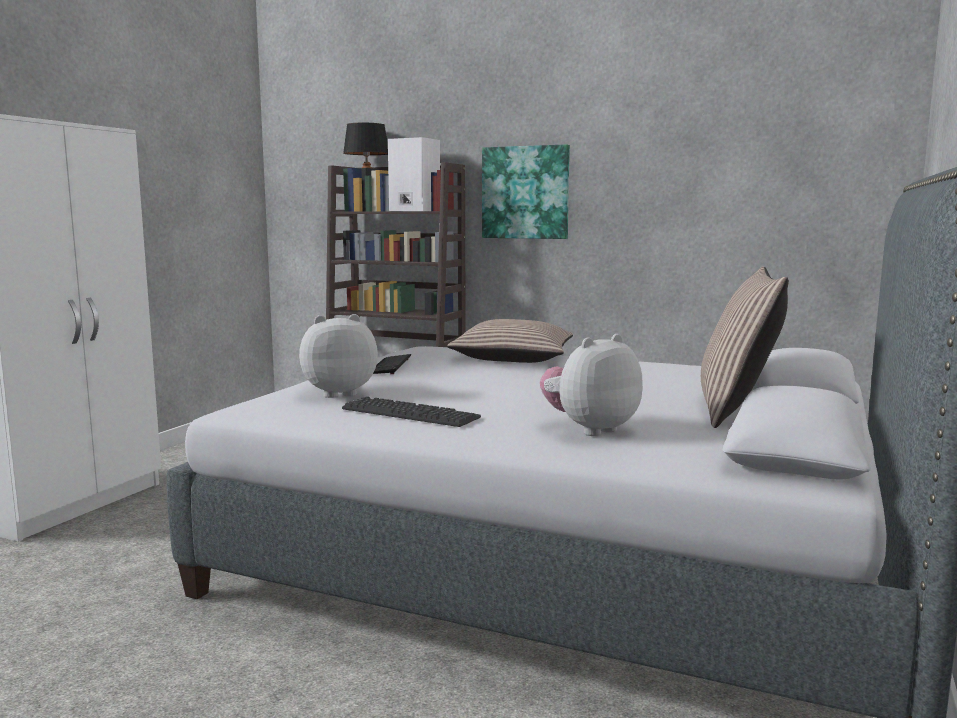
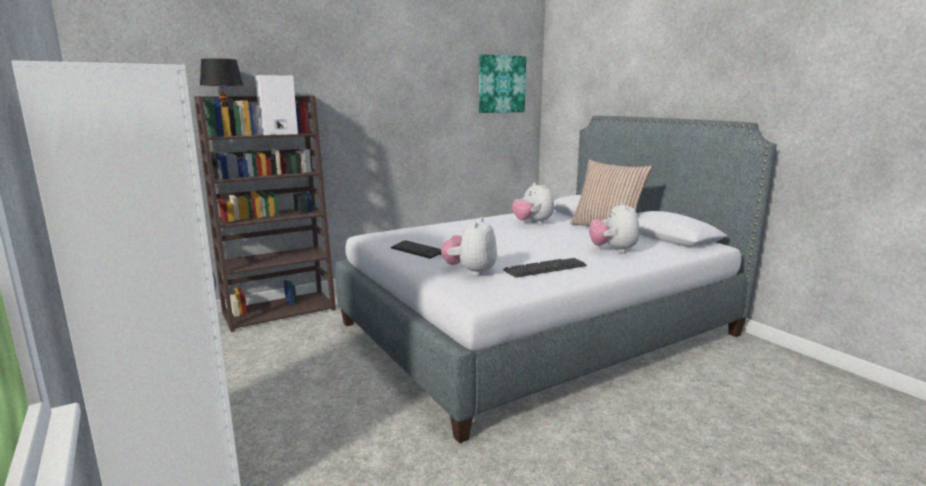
camera: 55 degrees left, 5 degrees up
(513, 357) = (441, 229): pillow -> none
(525, 192) = (351, 116): picture -> picture (501, 84)
(654, 378) = (533, 223): none -> plush toy

